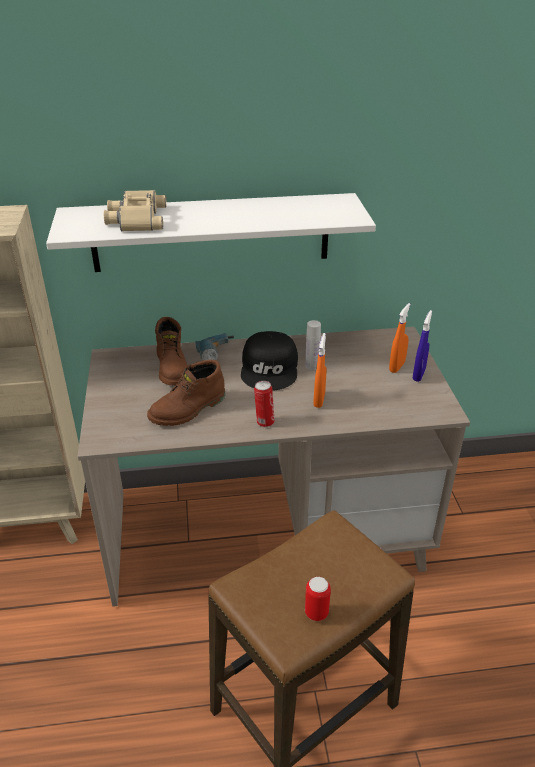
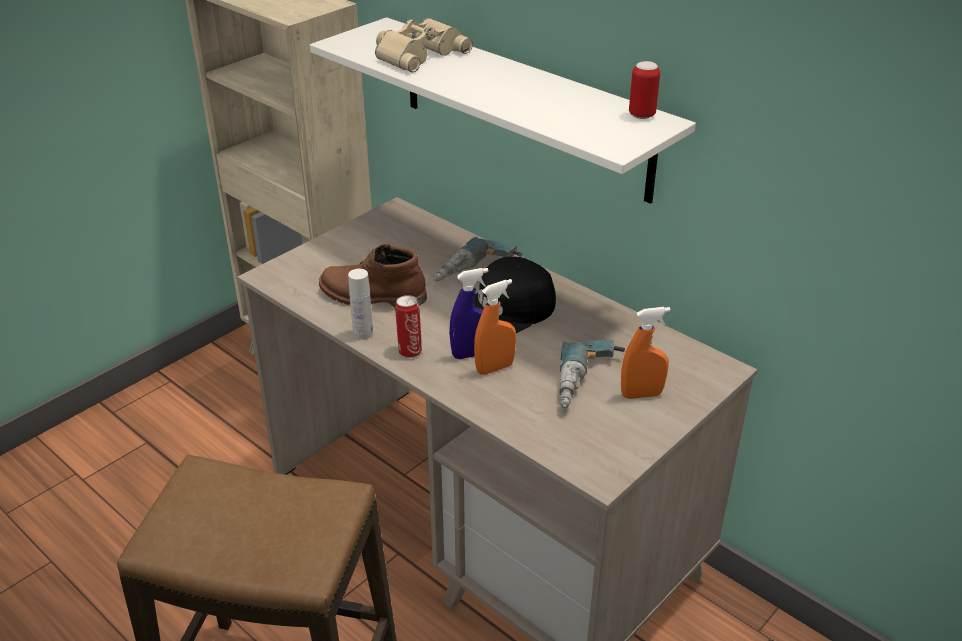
camera: 50 degrees right, 0 degrees up
(173, 368) = (427, 253): brown boot -> none
(312, 366) = (552, 333): white bottle -> white bottle (363, 333)
(316, 613) = (209, 544): can -> can (641, 115)
(369, 377) = (589, 384): none -> power drill
(418, 375) = (649, 419): blue spray bottle -> blue spray bottle (471, 354)

